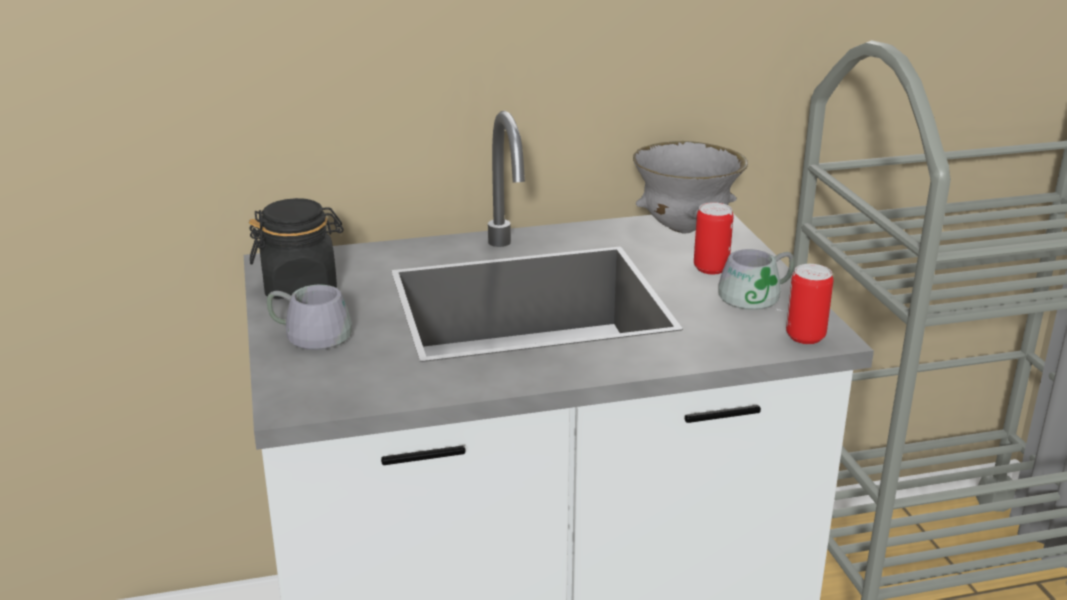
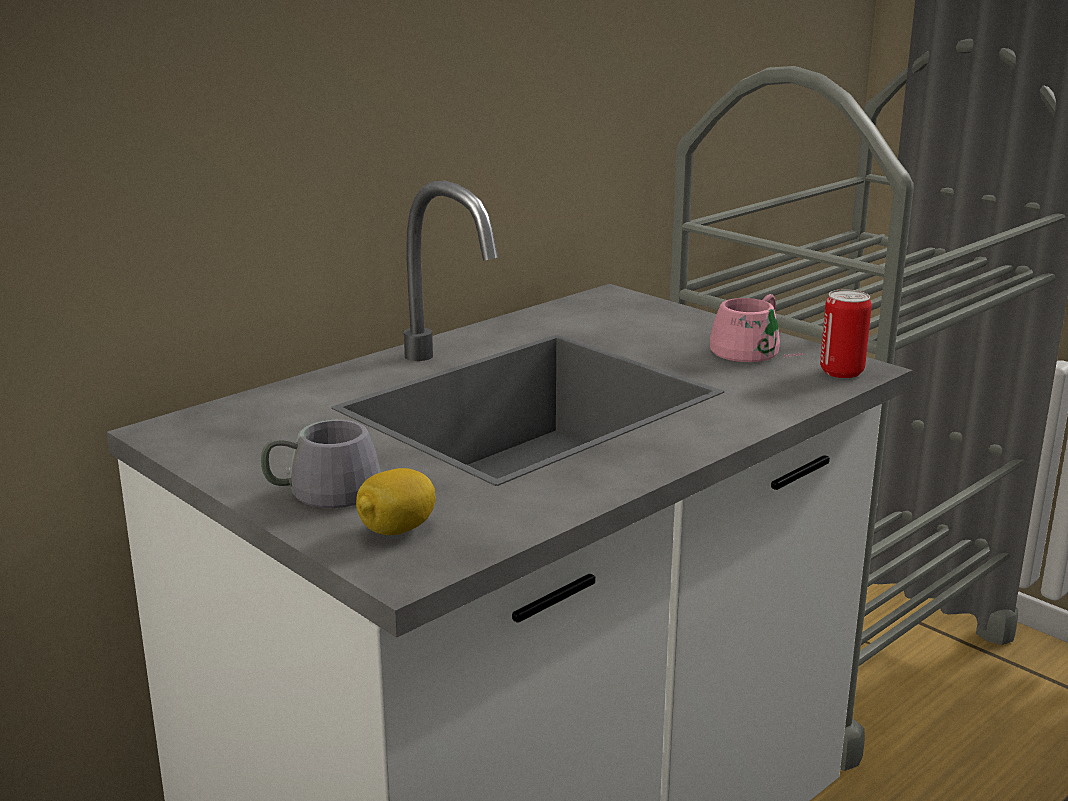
camera: 30 degrees left, 5 degrees down
(300, 286) = (236, 446): black jar -> none
(319, 376) = (396, 530): none -> lemon
(684, 229) = (597, 308): grey bowl -> none
(711, 268) = (673, 335): can -> none
(759, 299) = (756, 351): grey mug -> pink mug

